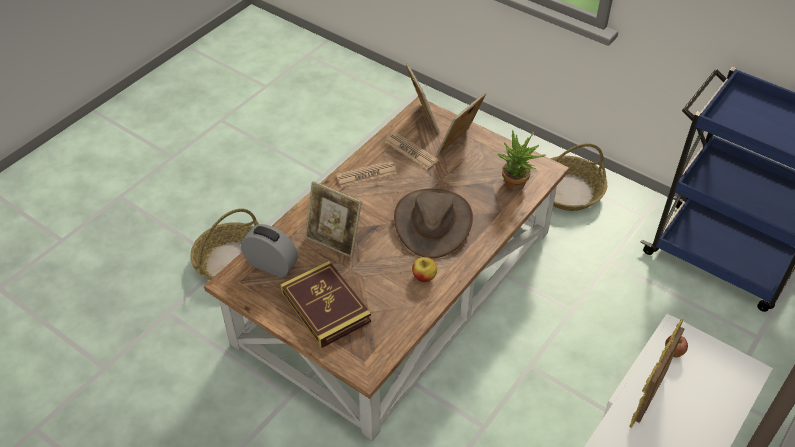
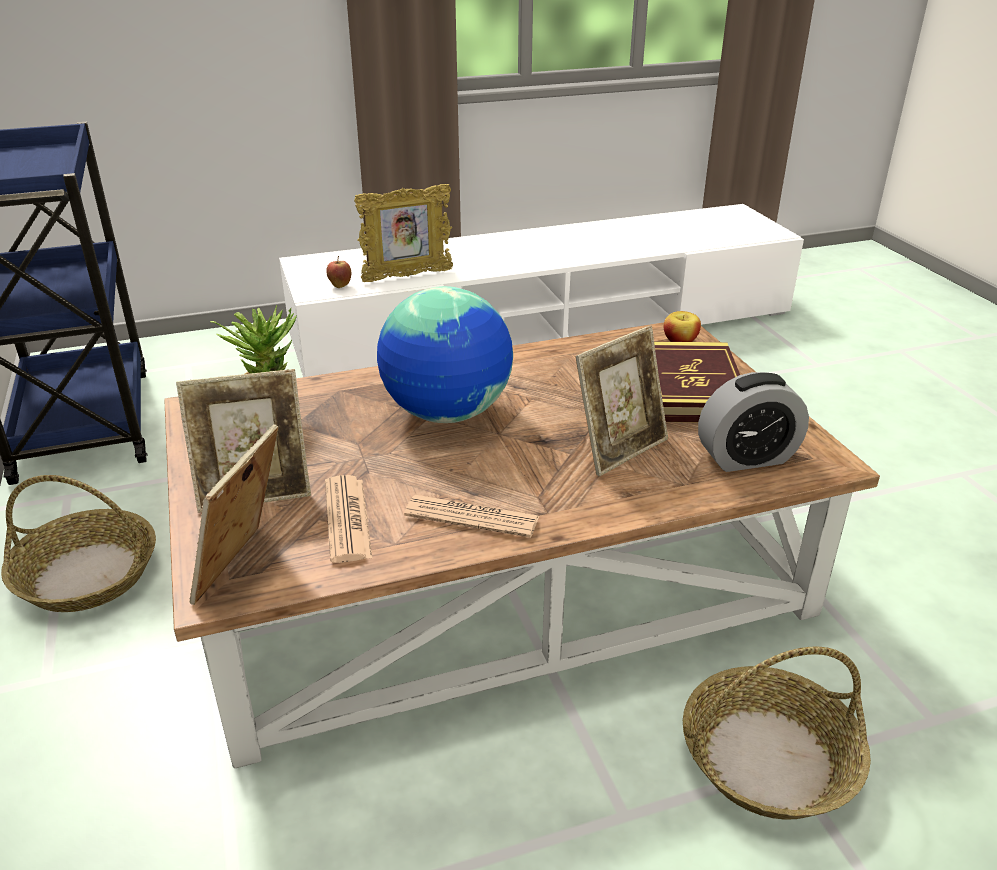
camera: 145 degrees left, 15 degrees down
(271, 265) = (746, 458): alarm clock -> alarm clock turned 75 degrees counterclockwise
(334, 241) = (620, 449): picture frame -> picture frame turned 75 degrees clockwise
(424, 276) = (529, 370): apple -> apple (680, 342)
(432, 223) = (447, 414): brown hat -> globe

